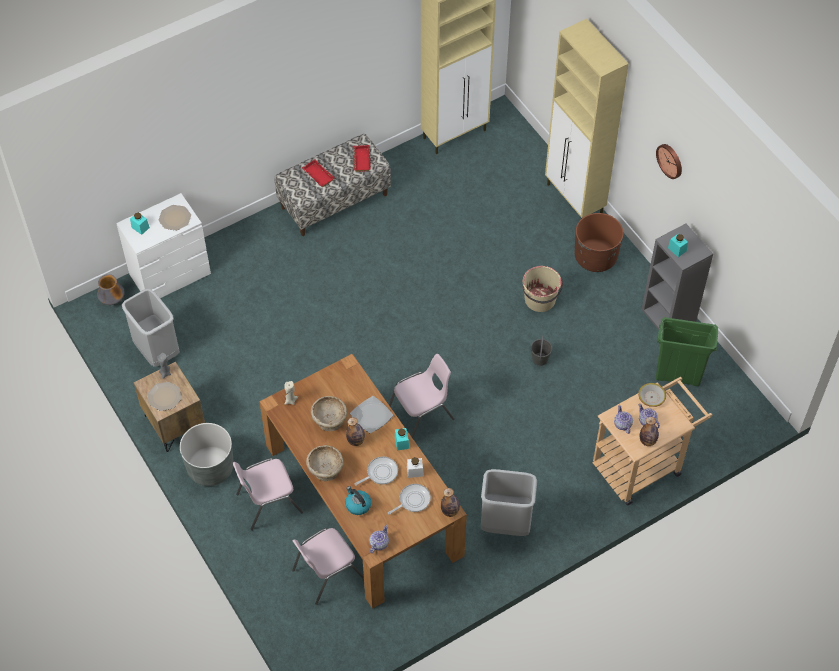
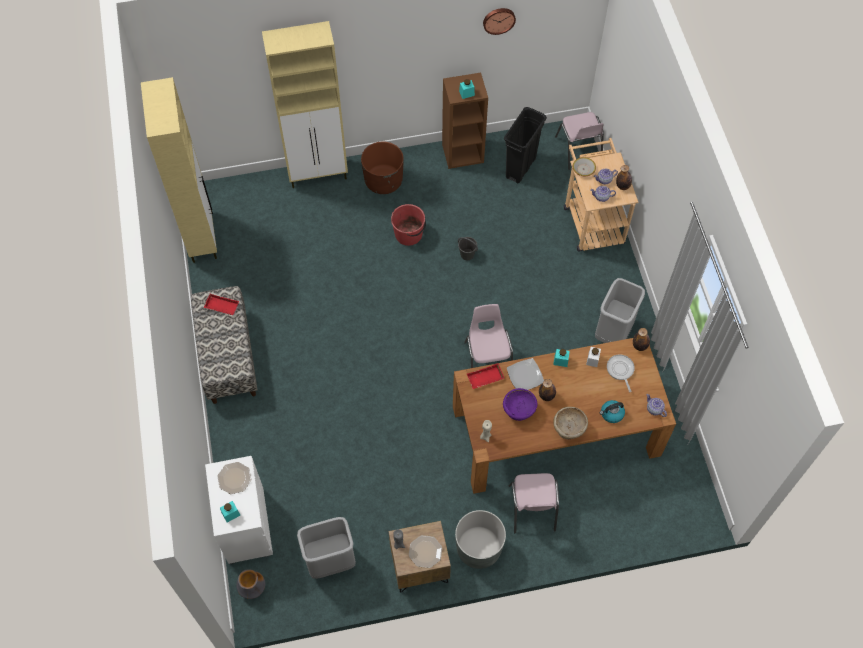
camera: 70 degrees left, 5 degrees up
(317, 175) = (221, 348): red tray -> red tray (485, 379)
(326, 573) = (617, 482): pink chair -> pink chair (578, 150)
(329, 421) = (518, 411): beige bowl -> purple bowl
(380, 473) = (585, 386): frying pan -> none
(540, 300) = (409, 234): beige bucket -> red bucket
(669, 316) = (463, 153): grey bookcase -> brown bookcase
(670, 160) = (403, 51): wall clock -> wall clock (498, 20)
(678, 376) = (520, 167): green trash can -> black trash can

